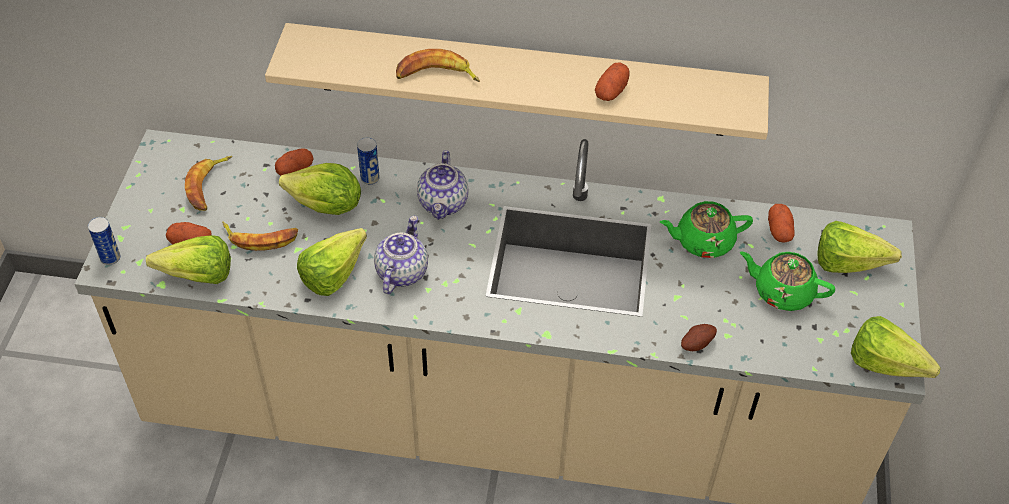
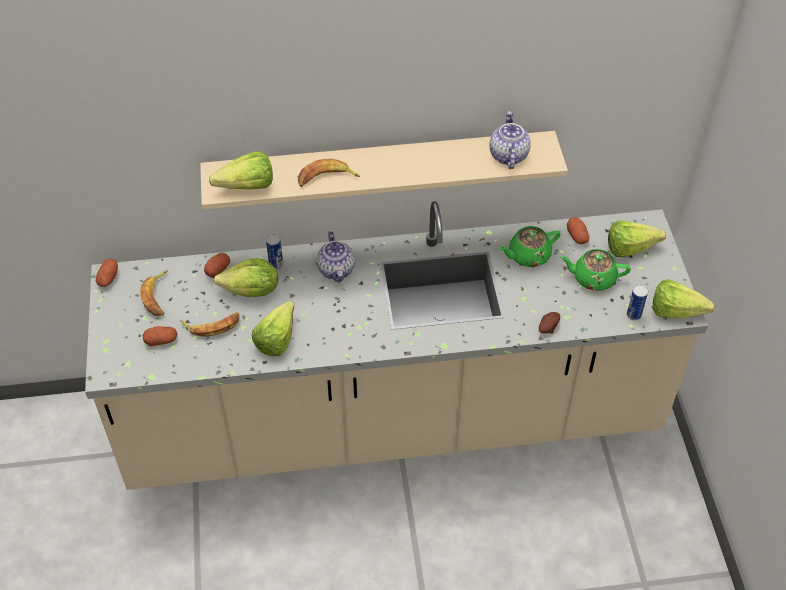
camera: 15 degrees left, 0 degrees up
(110, 258) = (104, 366): can -> can (633, 315)
(192, 275) = (171, 364): lettuce -> lettuce (242, 187)
(401, 272) = (325, 326): teapot -> teapot (508, 155)
(611, 91) = (452, 164): potato -> potato (108, 278)

